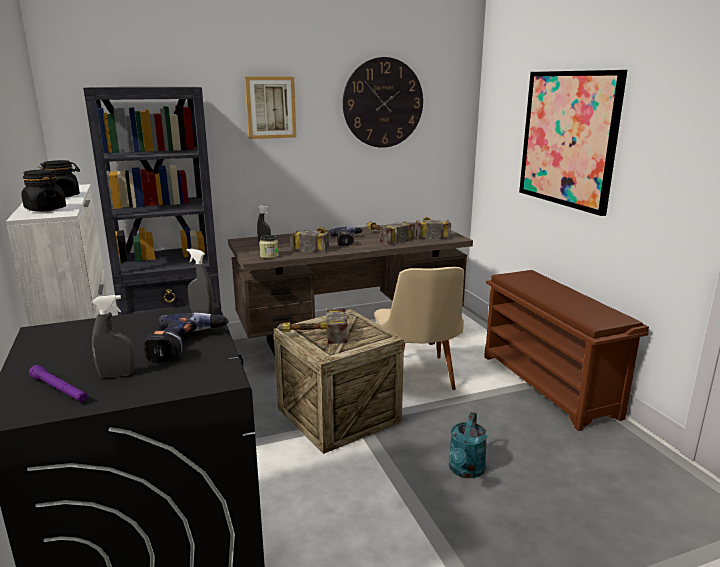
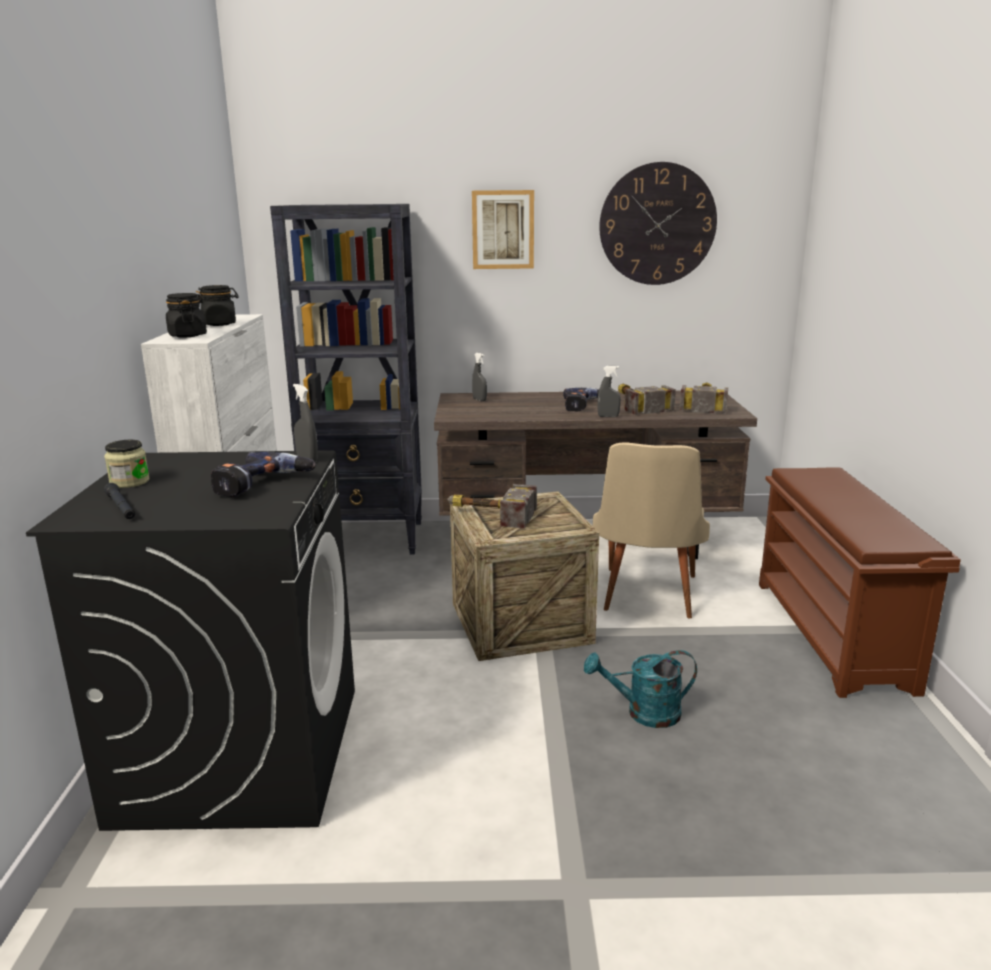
camera: 20 degrees right, 0 degrees up
(59, 389) = (121, 507): purple flashlight -> black flashlight
(117, 375) = (179, 502): grey spray bottle -> grey spray bottle (608, 416)
(269, 256) = (471, 415): jar -> jar (129, 482)
(315, 244) = (539, 406): hammer -> none
(465, 471) = (644, 713): turquoise watering can -> turquoise watering can turned 45 degrees clockwise
(568, 139) = (895, 277): picture -> none

